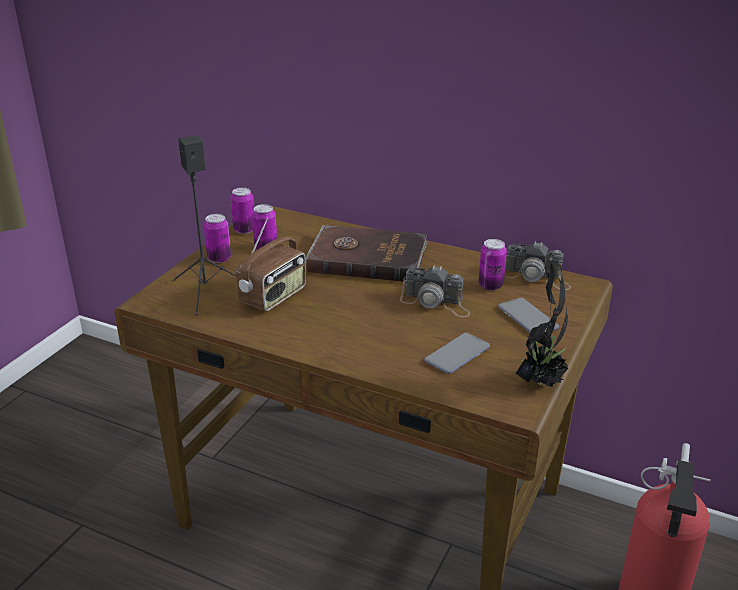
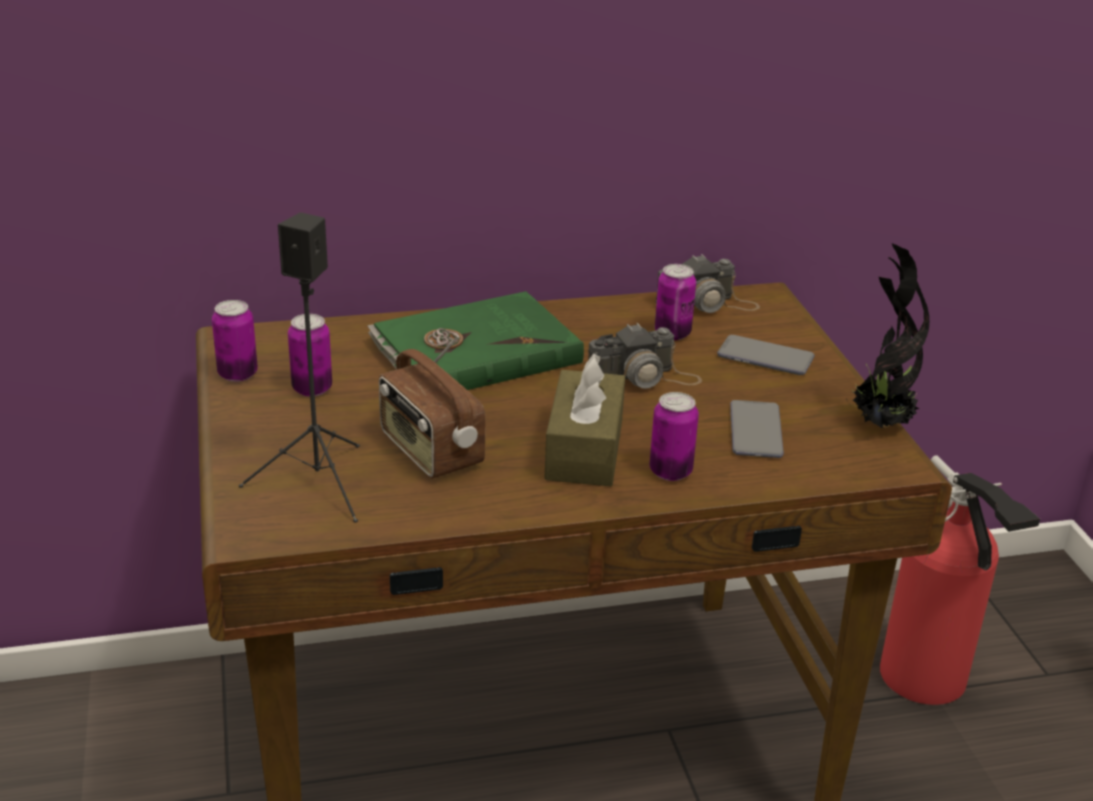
camera: 40 degrees left, 0 degrees up
(219, 258) = (263, 429): can -> can (670, 472)
(274, 297) = (429, 451): radio -> radio turned 150 degrees clockwise
(349, 326) = (584, 449): none -> brown tissue box
(367, 257) = (474, 351): brown book -> green book

